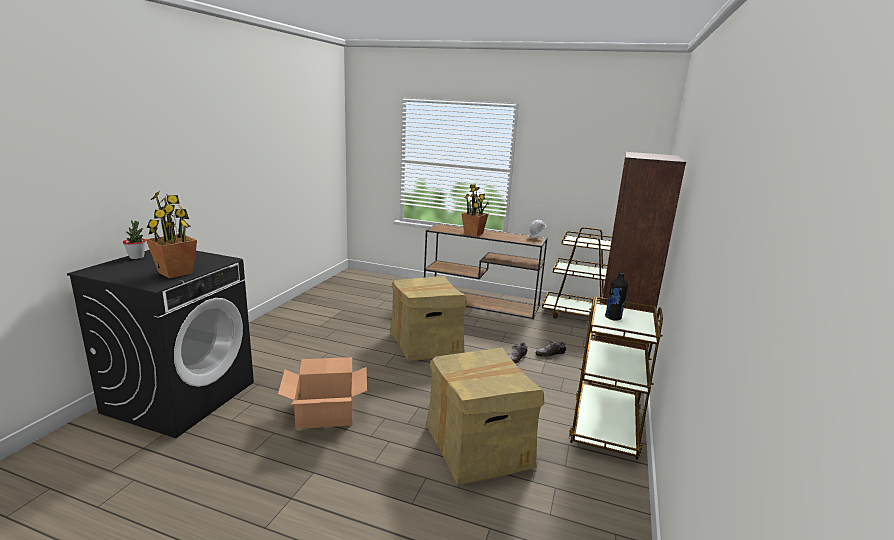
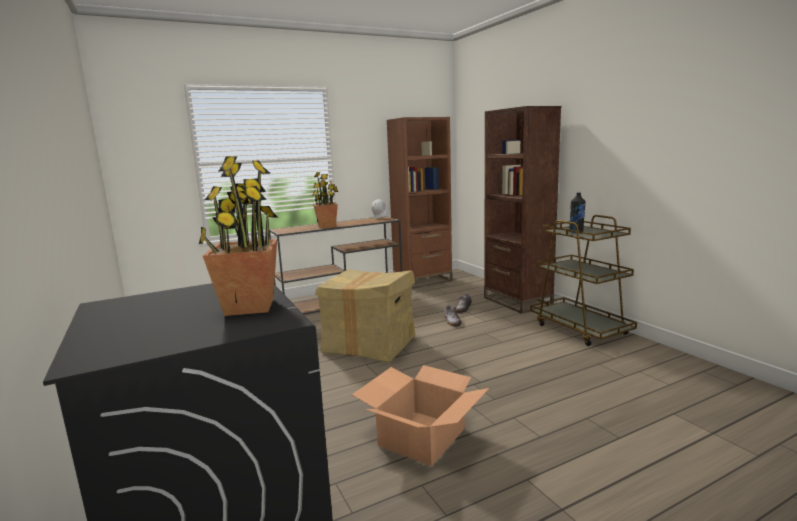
camera: 45 degrees left, 5 degrees down
(137, 257) = (98, 323): potted plant -> none
(478, 447) = (563, 380): cardboard box -> none
(578, 314) = (422, 281): brown cart -> brown bookcase

